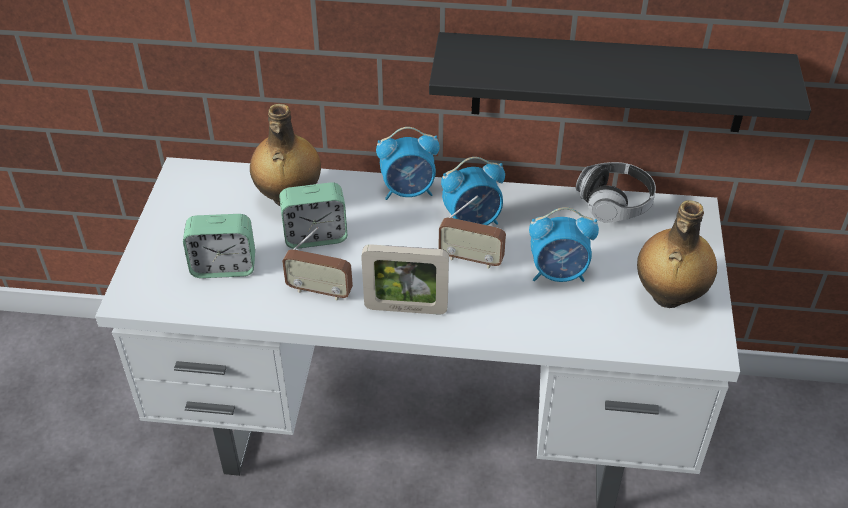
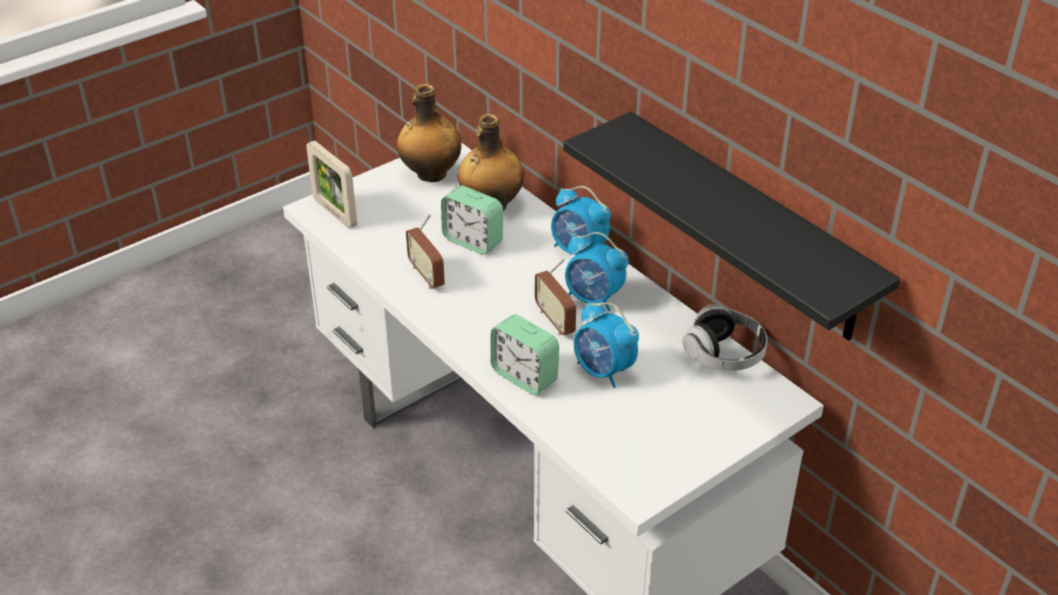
camera: 45 degrees right, 5 degrees down
(224, 267) = (390, 224): alarm clock -> alarm clock (524, 376)
(406, 308) = (464, 322): picture frame -> picture frame (335, 213)
(668, 296) = (663, 441): bottle -> bottle (430, 174)

